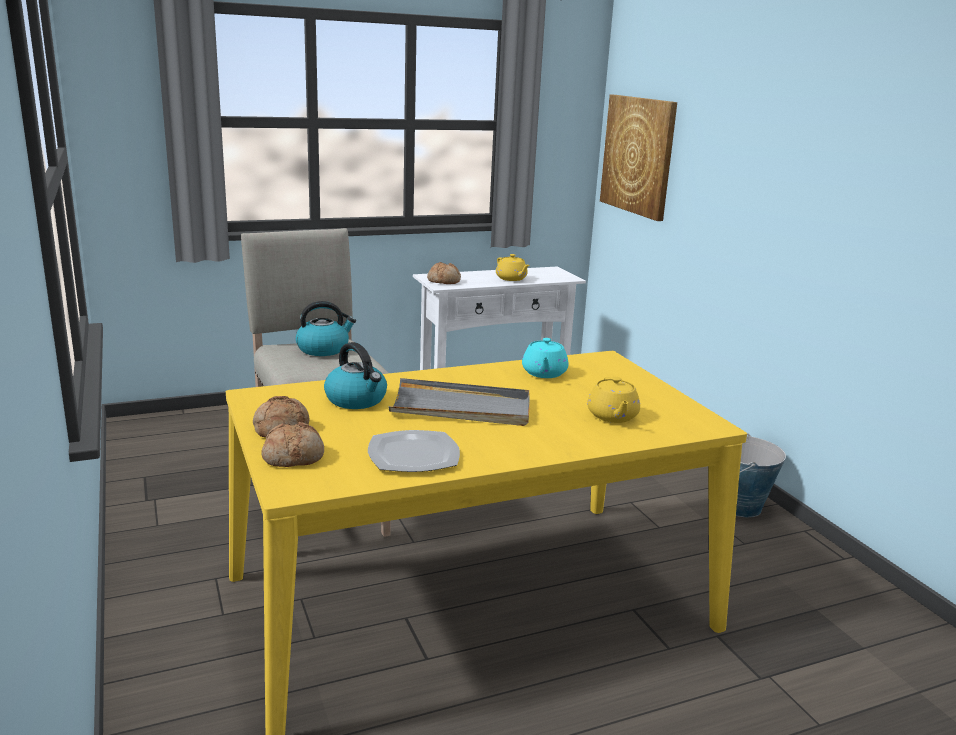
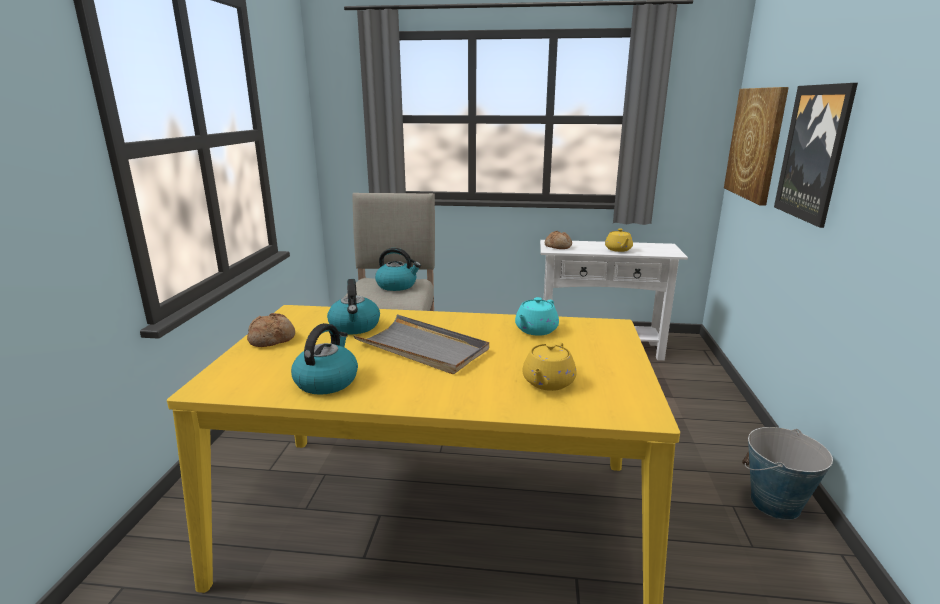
camera: 30 degrees right, 0 degrees up
(294, 456) = (247, 362): bread -> none
(413, 455) = (326, 381): plate -> kettle
(719, 171) = (814, 153): none -> picture

